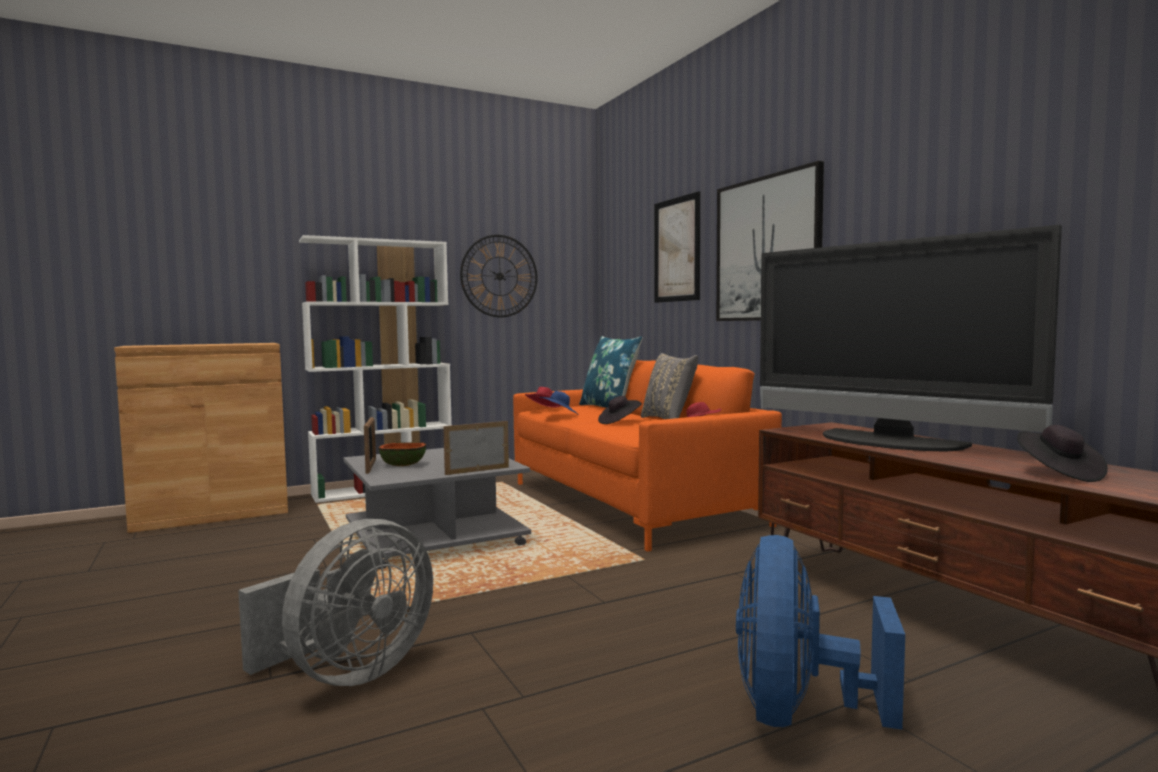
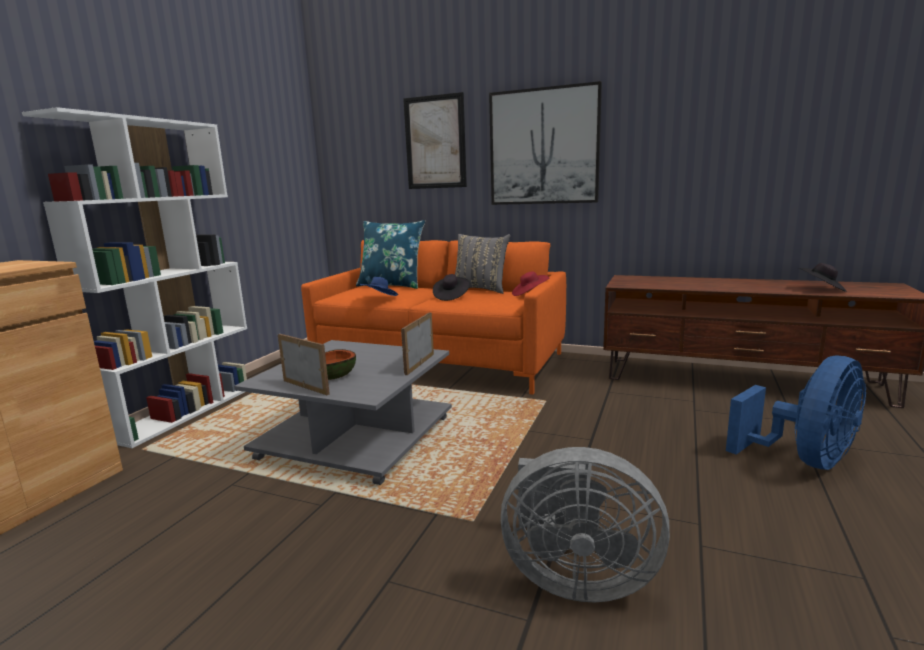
camera: 40 degrees left, 10 degrees up
(348, 674) = (574, 578): grey fan -> grey fan turned 105 degrees clockwise
(499, 276) = (246, 163): wall clock -> none
(544, 409) = (342, 295): red hat -> none
(798, 713) = (804, 460): blue fan -> blue fan turned 105 degrees counterclockwise
(886, 442) = (695, 284): television -> none

